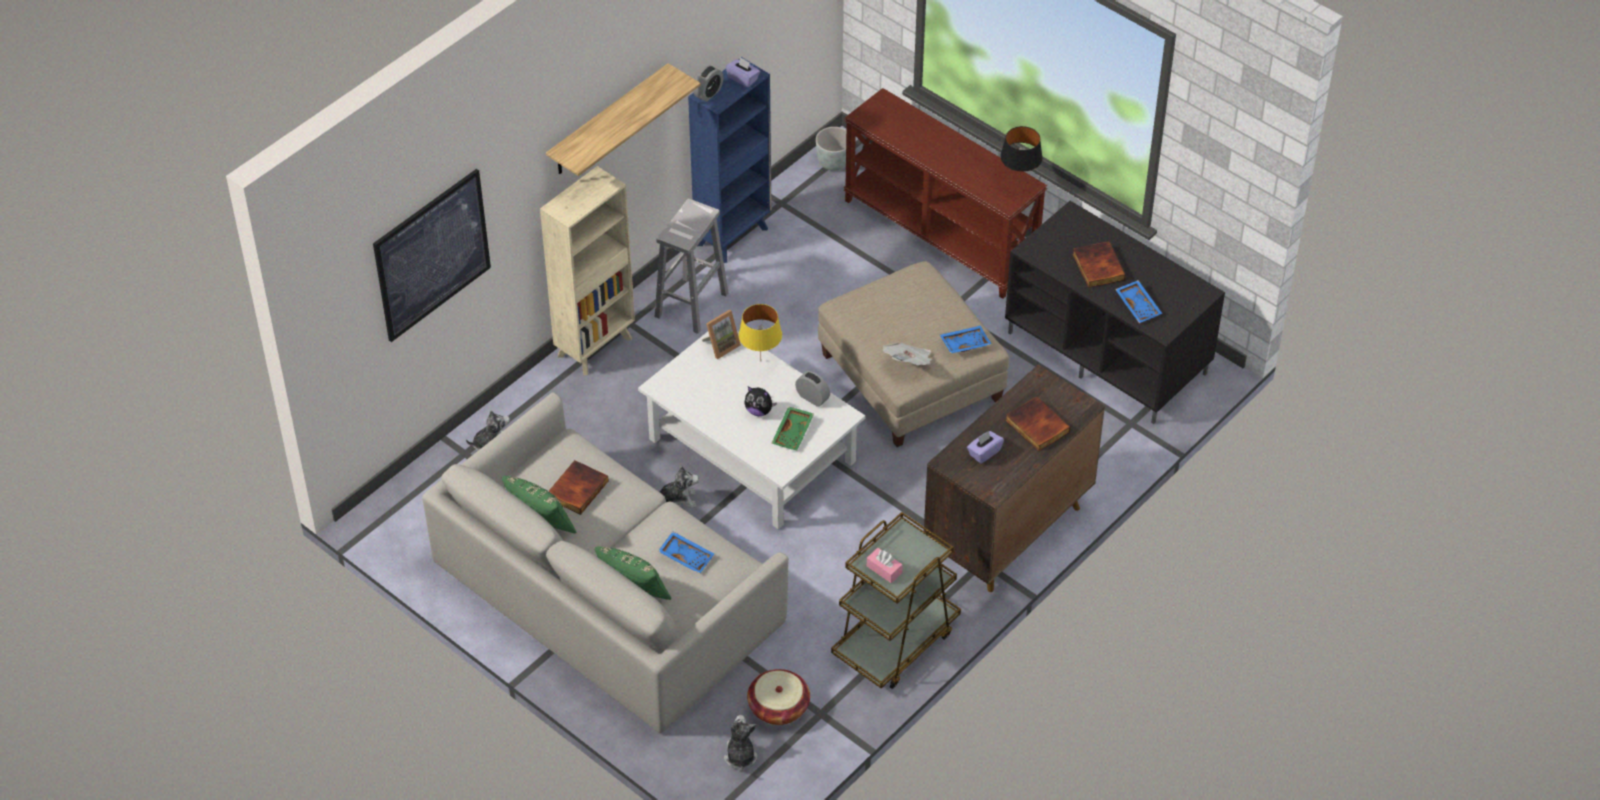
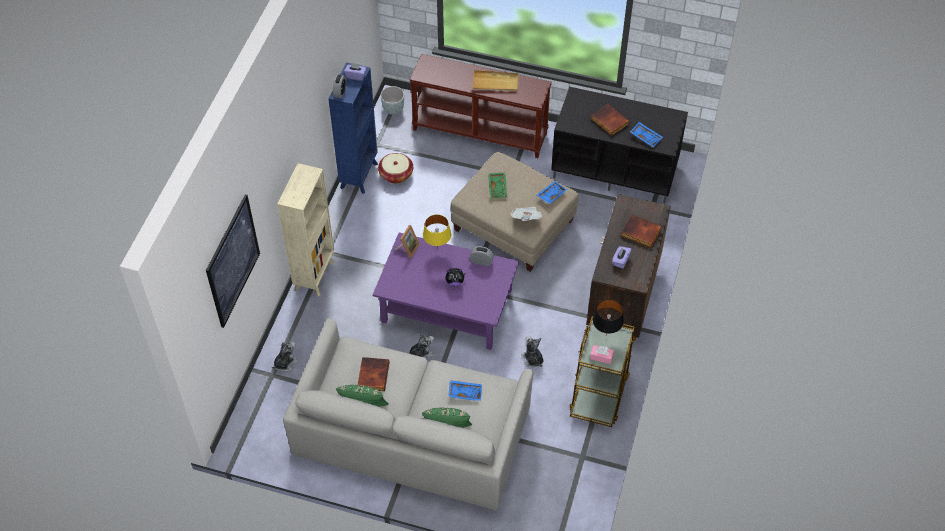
camera: 25 degrees left, 5 degrees up
(608, 121) = (296, 132): shelf -> none
(692, 304) = (358, 226): white stool -> none
(740, 756) = (551, 504): plush toy -> plush toy (532, 359)
(751, 450) = (447, 306): white coffee table -> purple coffee table
(778, 707) = (555, 463): basket -> basket (396, 174)
(793, 433) = (483, 288): green tray -> green tray (498, 188)
(964, 161) = (495, 83): none -> beige tray
(1018, 184) = (535, 86): black table lamp -> black table lamp (605, 336)

